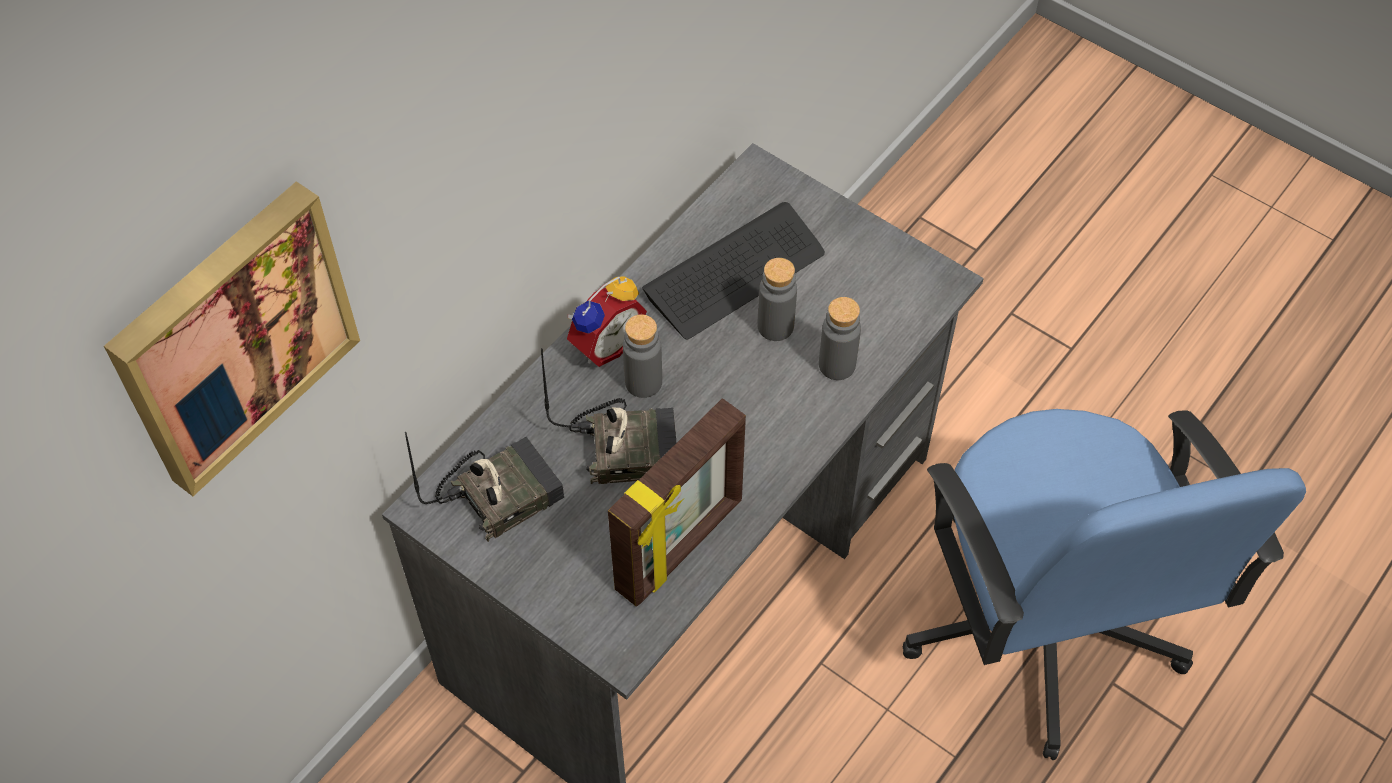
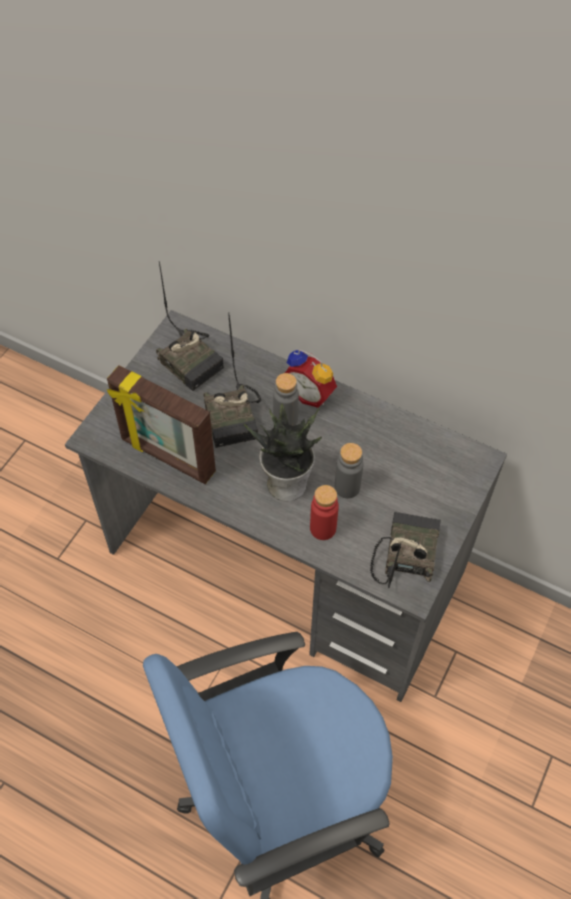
camera: 80 degrees right, 0 degrees up
(232, 335) = (111, 107): picture -> none
(735, 273) = (386, 458): keyboard -> none
(754, 396) = (286, 482): none -> potted plant
(837, 365) = (323, 528): grey bottle -> red bottle
(887, 280) = (405, 553): none -> radio

